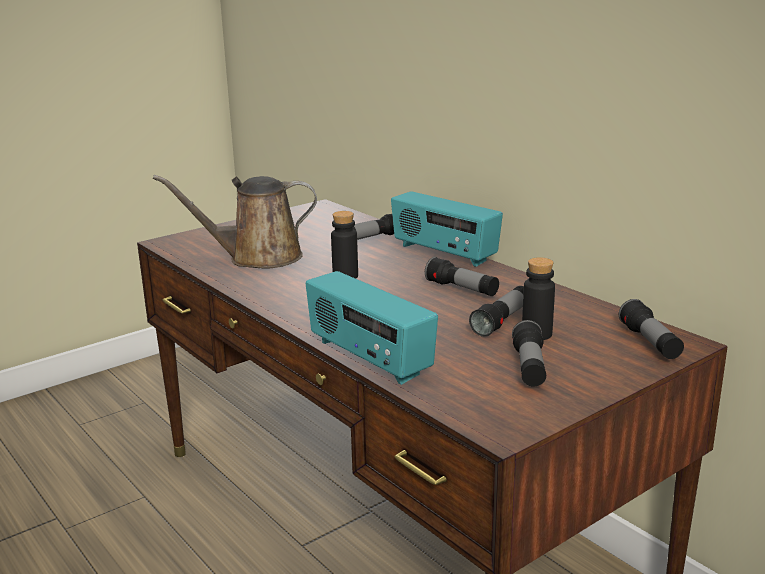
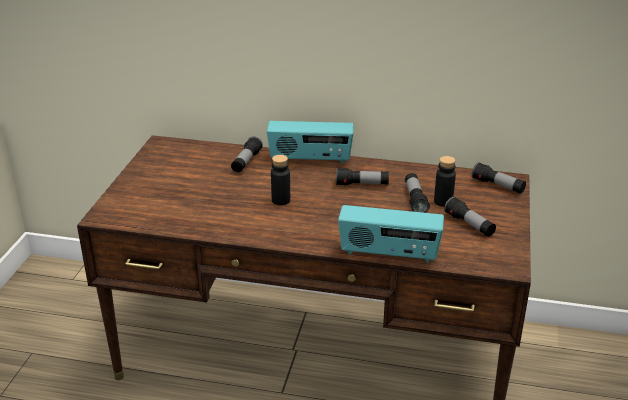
camera: 40 degrees left, 10 degrees up
(258, 258) = (198, 206): brown watering can -> none

